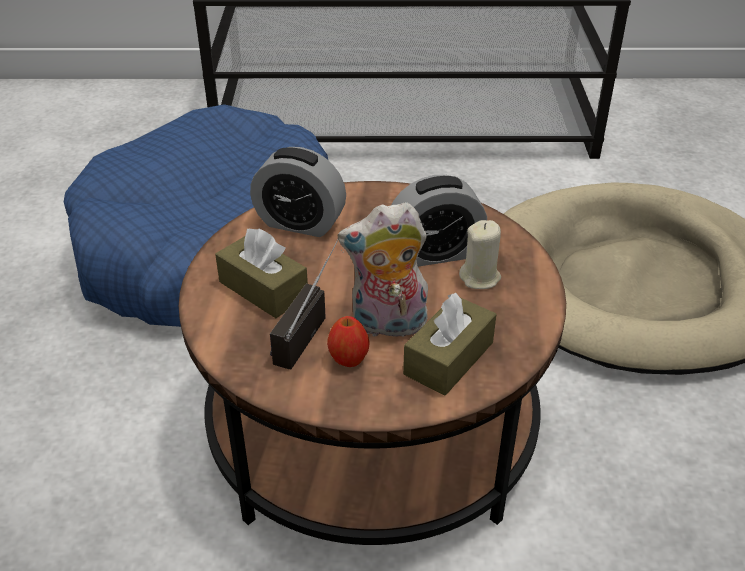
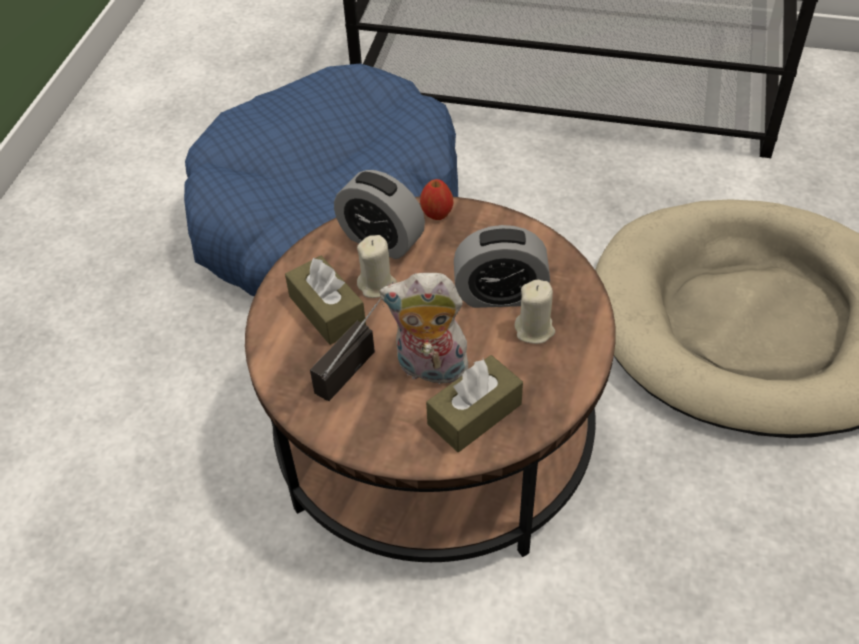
camera: 15 degrees right, 10 degrees up
(308, 260) = (377, 285): none -> beige candle
(348, 359) = (383, 399): apple -> apple (437, 213)

